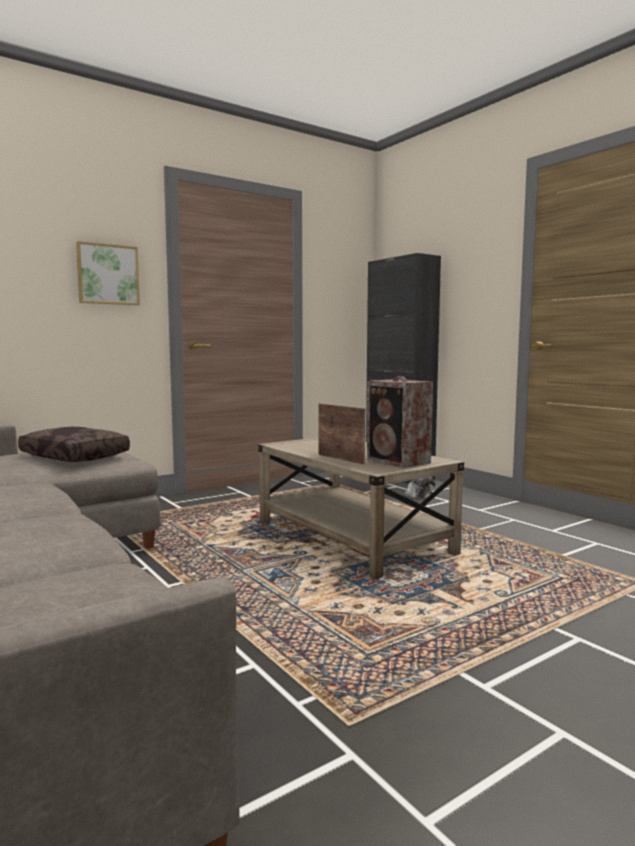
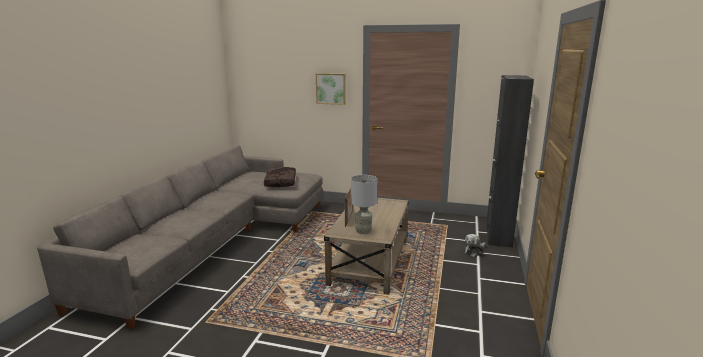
camera: 50 degrees right, 10 degrees up
(399, 461) = (363, 231): speaker -> grey table lamp

